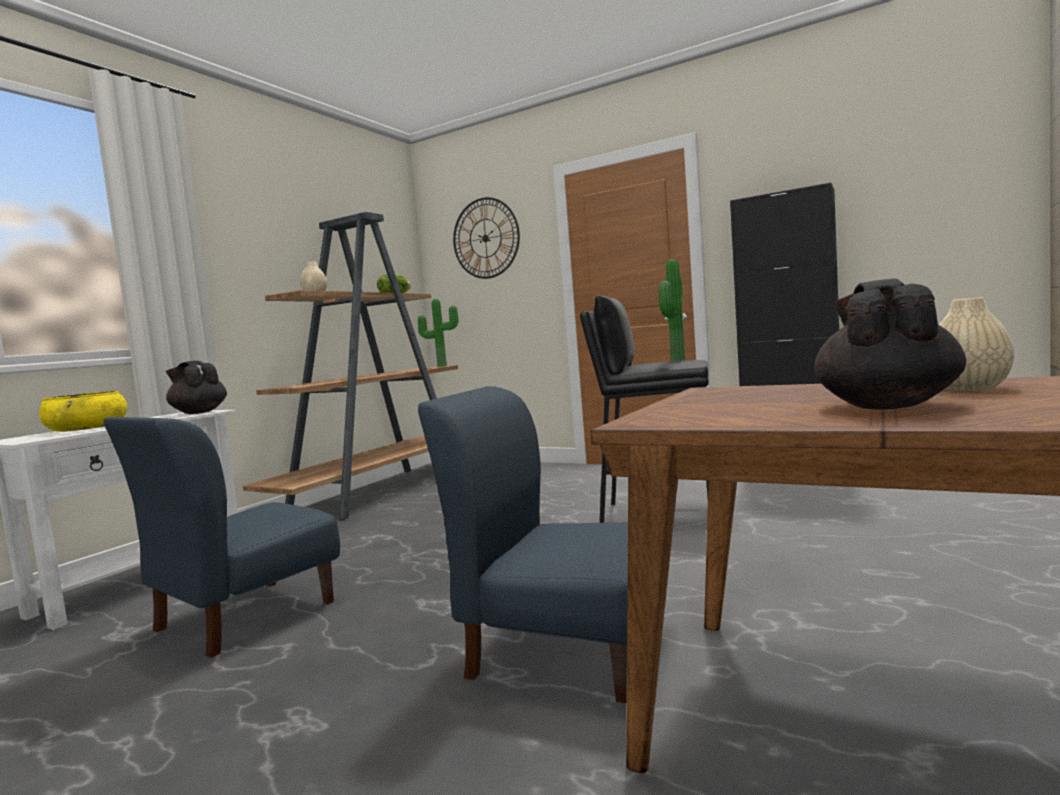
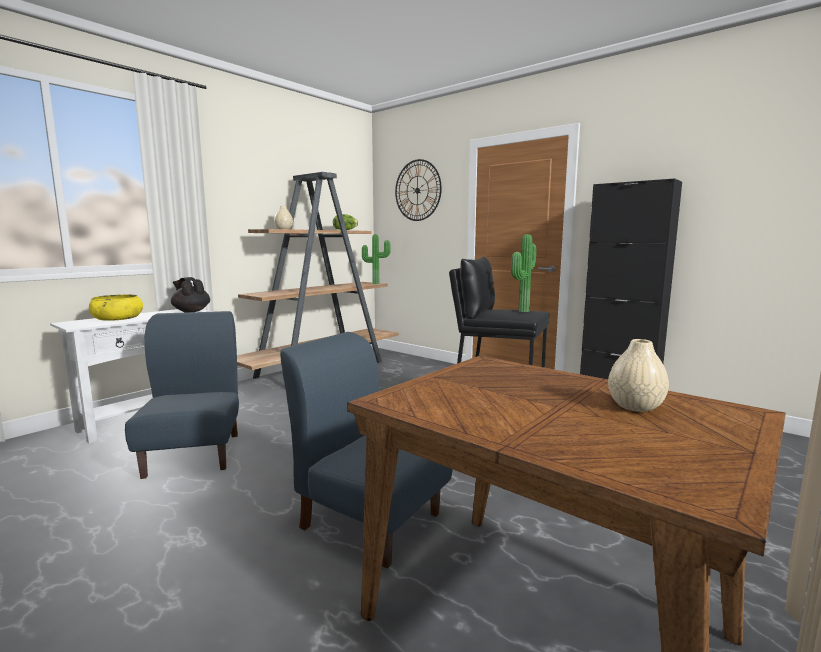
camera: 10 degrees right, 5 degrees up
(243, 615) = (195, 454): blue chair -> blue chair turned 120 degrees clockwise
(886, 406) = (548, 418): black teapot -> none

